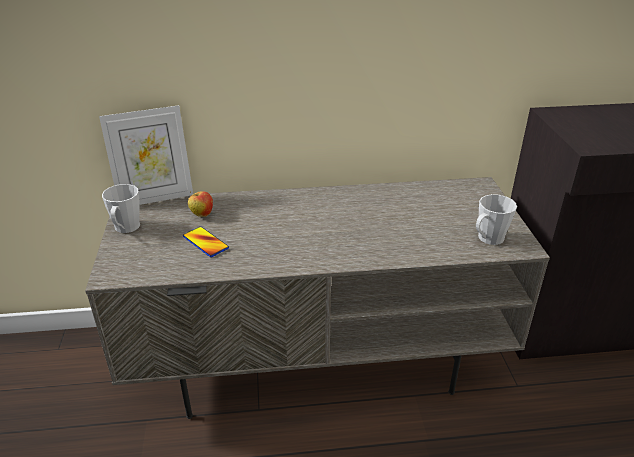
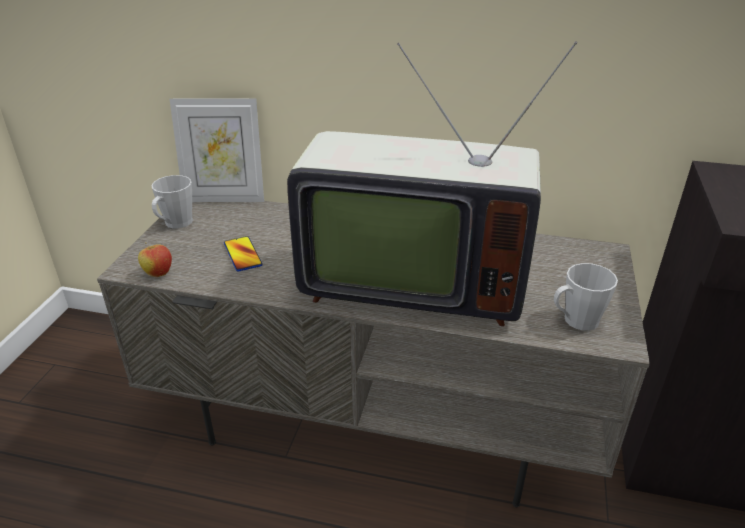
camera: 20 degrees right, 0 degrees up
(201, 214) = (258, 224): apple -> apple (158, 273)
(355, 236) = (409, 282): none -> television

